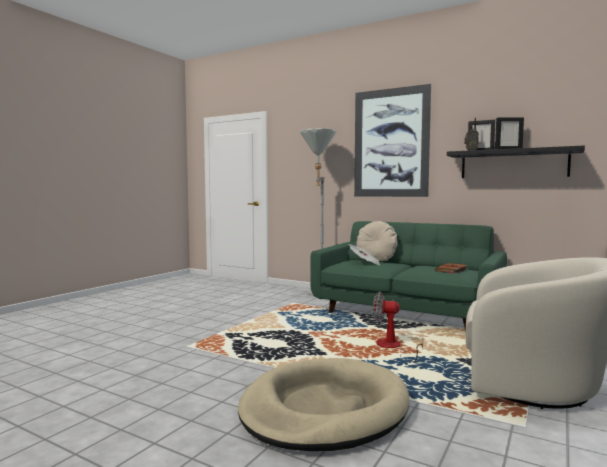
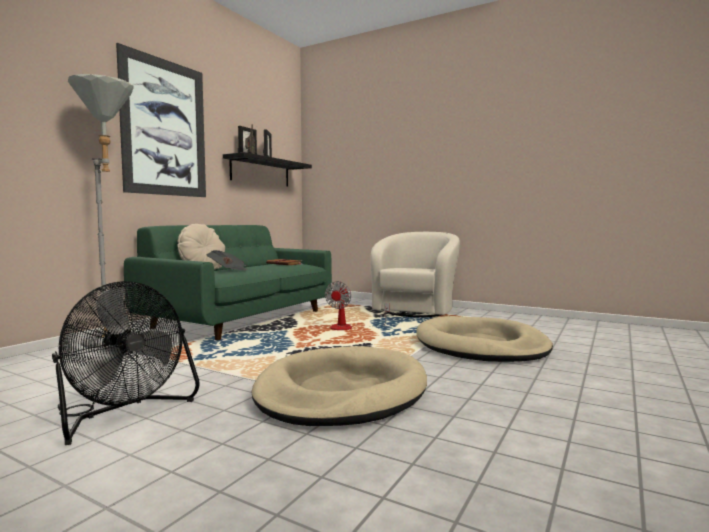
camera: 90 degrees left, 0 degrees up
(194, 311) = (118, 415): none -> black fan
(199, 347) = (341, 392): none -> beige dog bed

